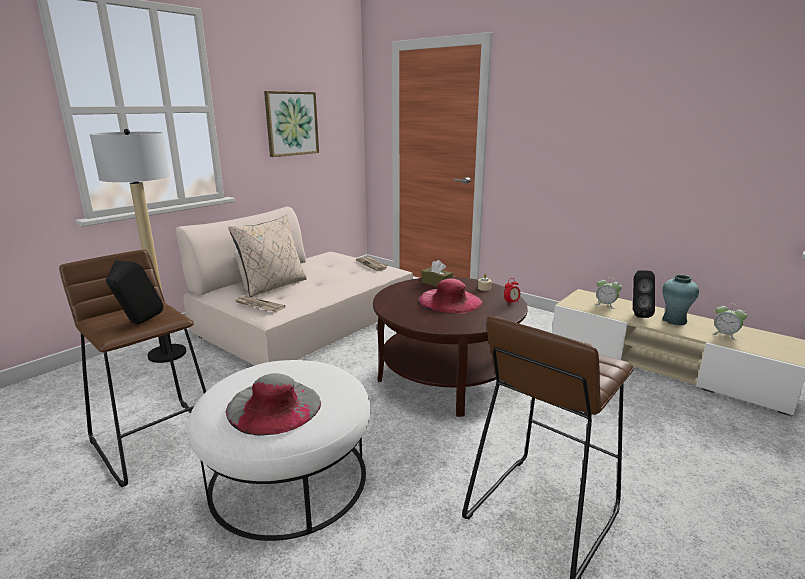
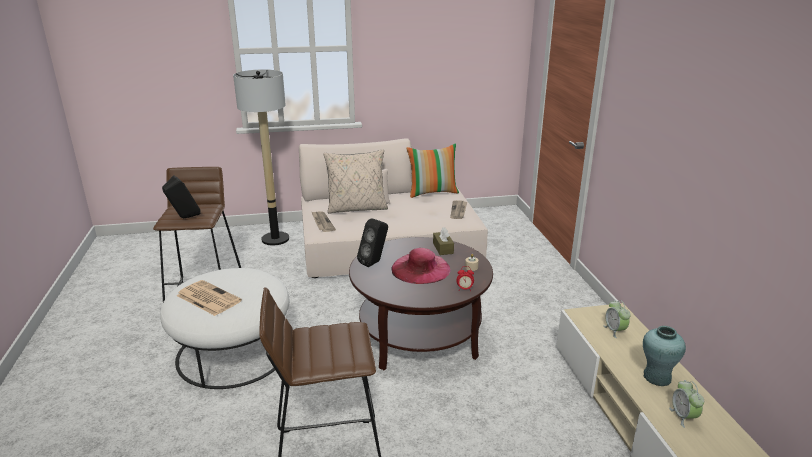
camera: 40 degrees right, 5 degrees up
(274, 406) = (207, 298): grey hat -> newspaper
(291, 123) = (434, 60): picture -> none
(324, 258) = (432, 192): none -> pillow
(637, 314) = (629, 353): black speaker -> black speaker (374, 262)

